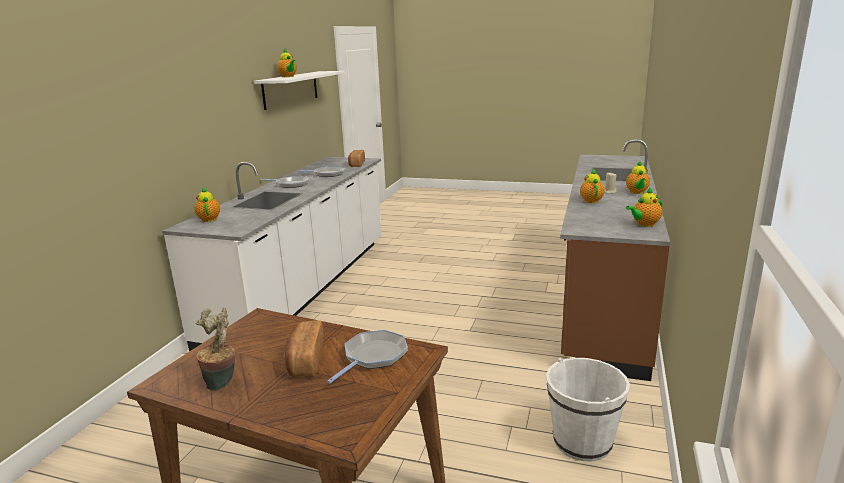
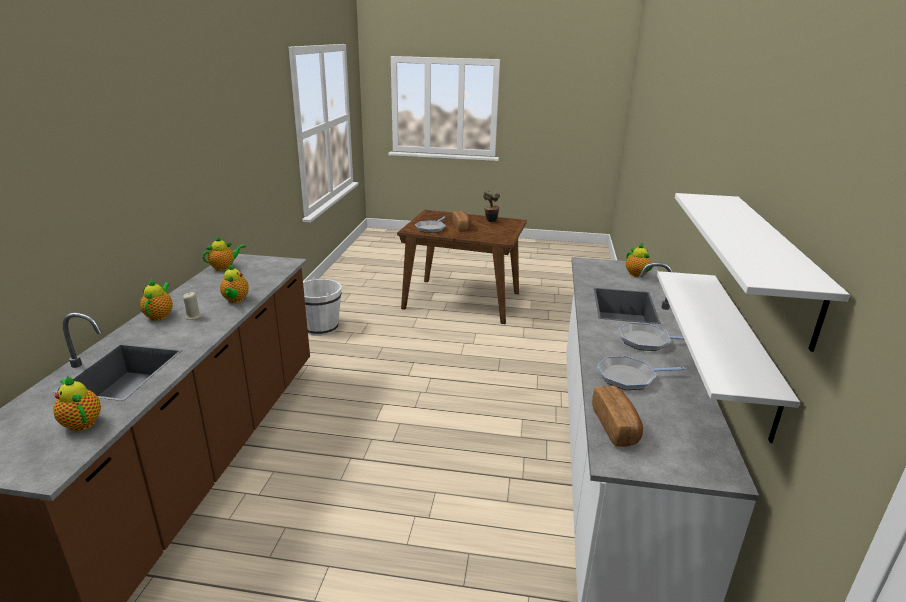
camera: 170 degrees right, 5 degrees up
(288, 76) = (731, 214): teapot -> teapot (81, 422)
(292, 138) = (742, 350): none -> white shelf

